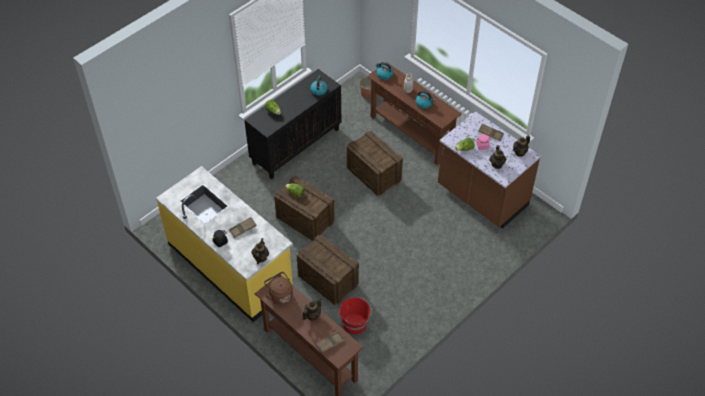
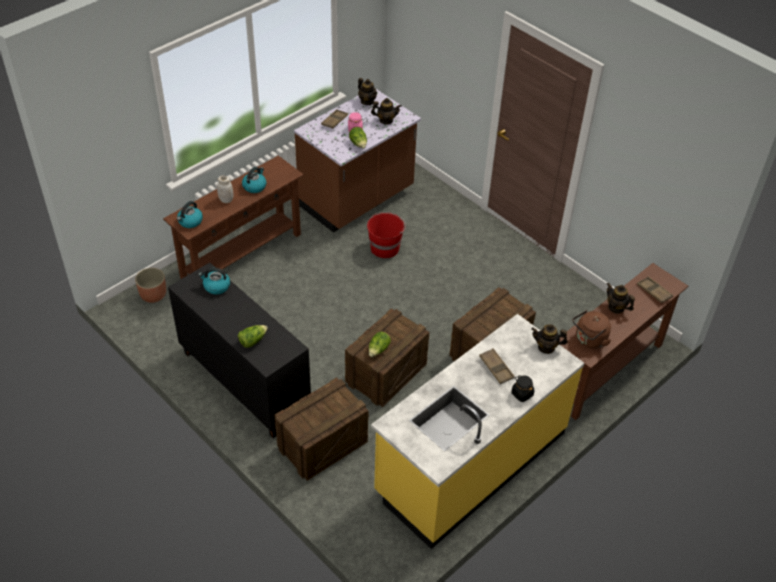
camera: 90 degrees left, 5 degrees down
(355, 324) = (555, 325): red bucket -> red bucket (385, 247)
(373, 174) = (309, 297): crate -> crate (322, 445)

